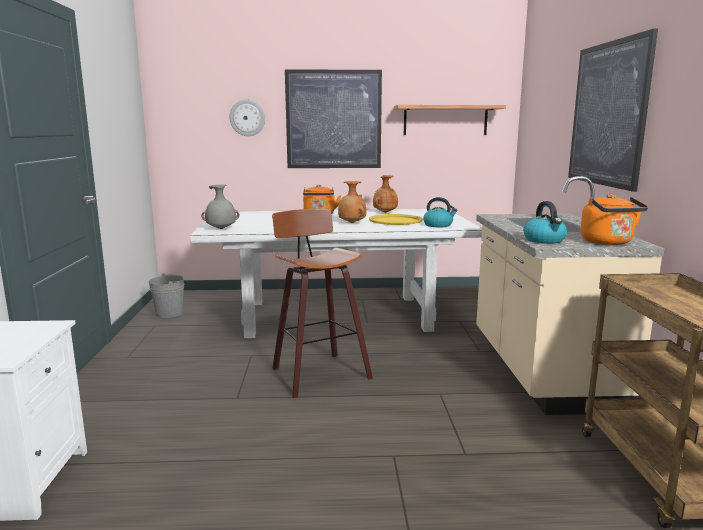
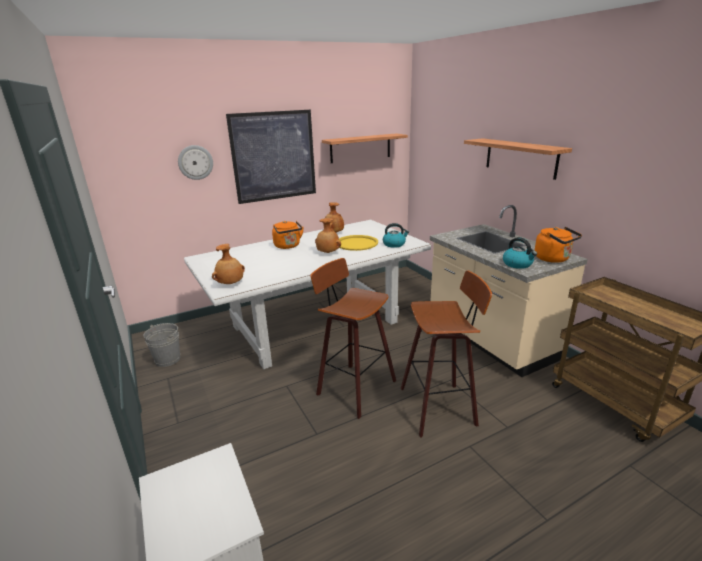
camera: 25 degrees left, 10 degrees up
(221, 229) = (230, 284): grey vase -> brown vase
(398, 412) = (440, 406): none -> stool
(608, 114) = (520, 157): picture -> shelf

